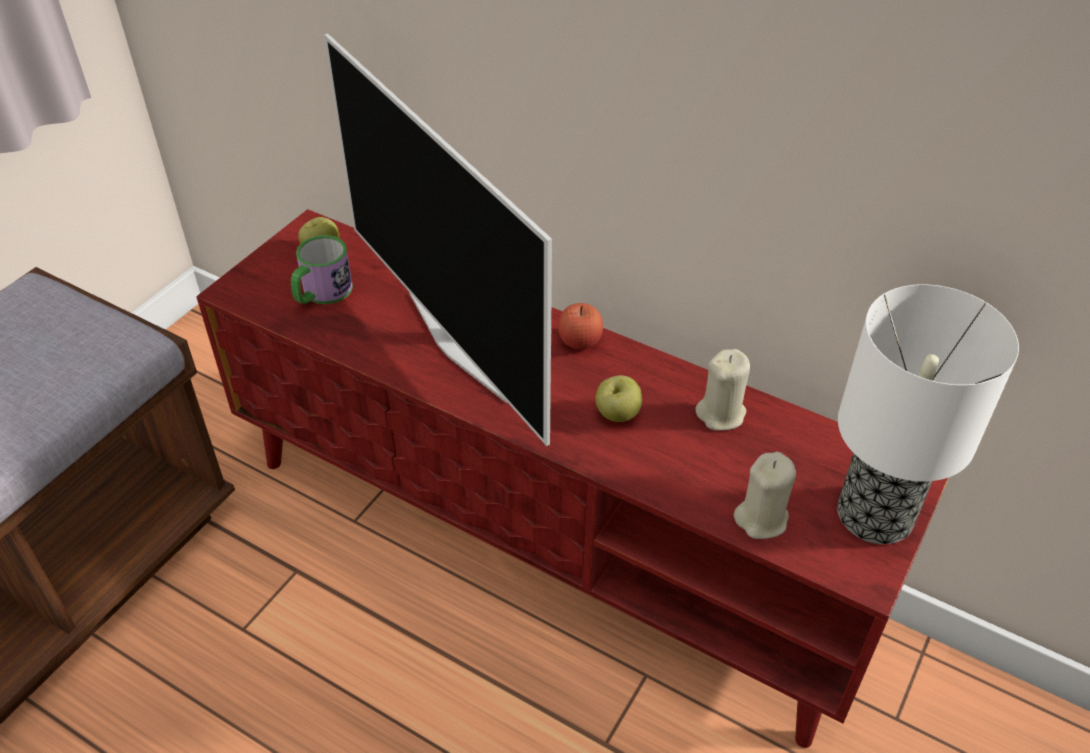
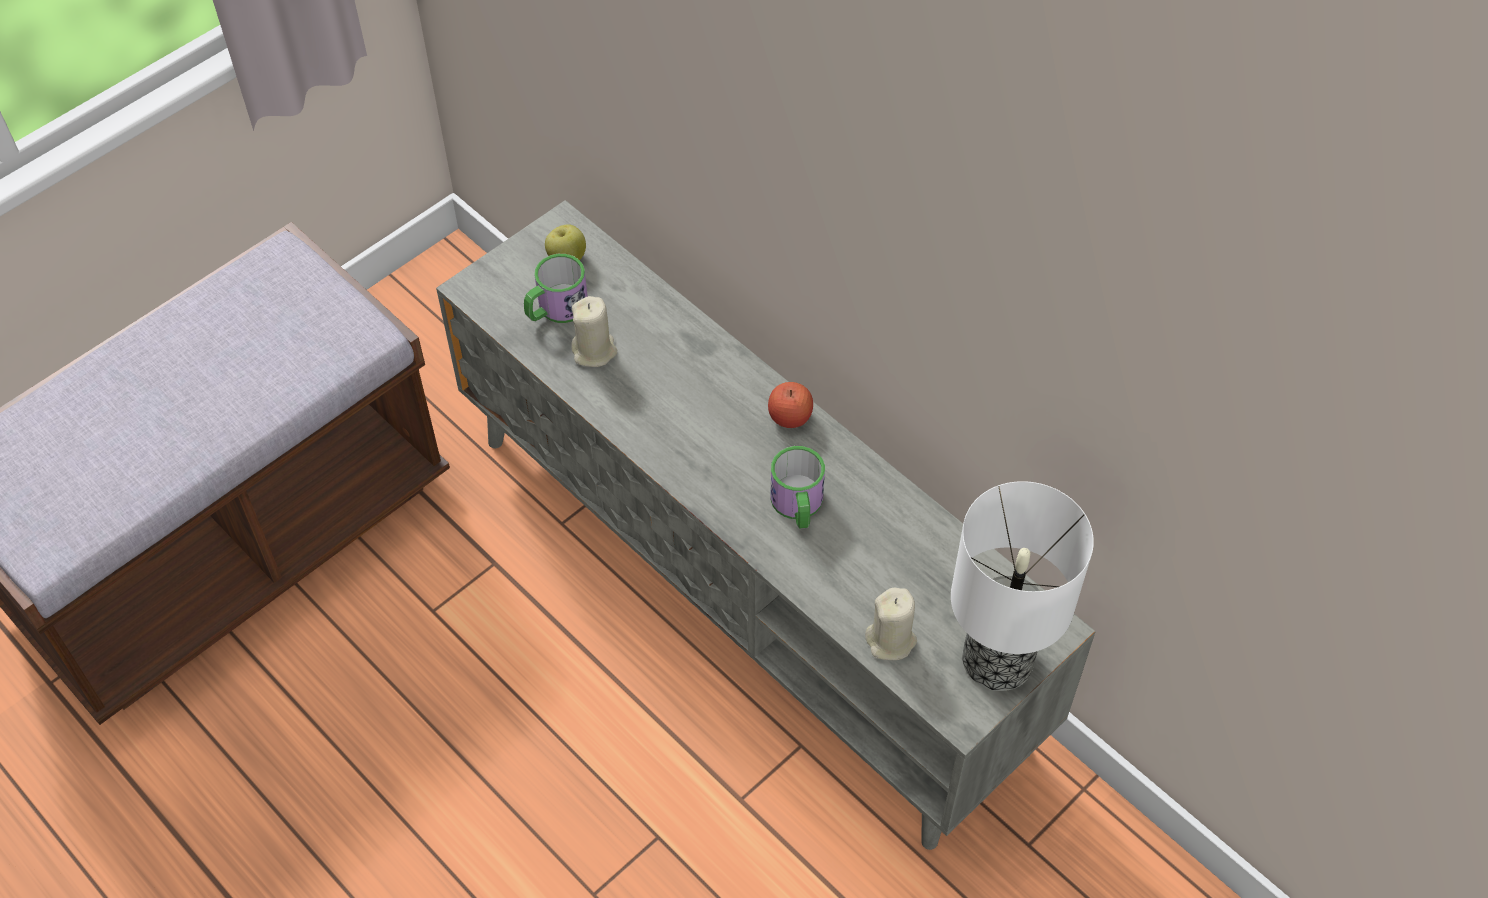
camera: 15 degrees right, 10 degrees up
(458, 344) = (671, 395): television -> none
(547, 541) = (747, 588): red tv stand -> grey tv stand
(617, 415) = (798, 506): apple -> mug
(721, 414) = (897, 526): beige candle -> beige candle (594, 351)

